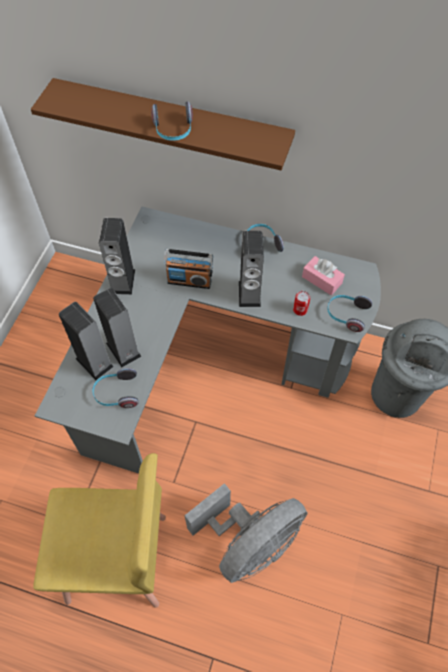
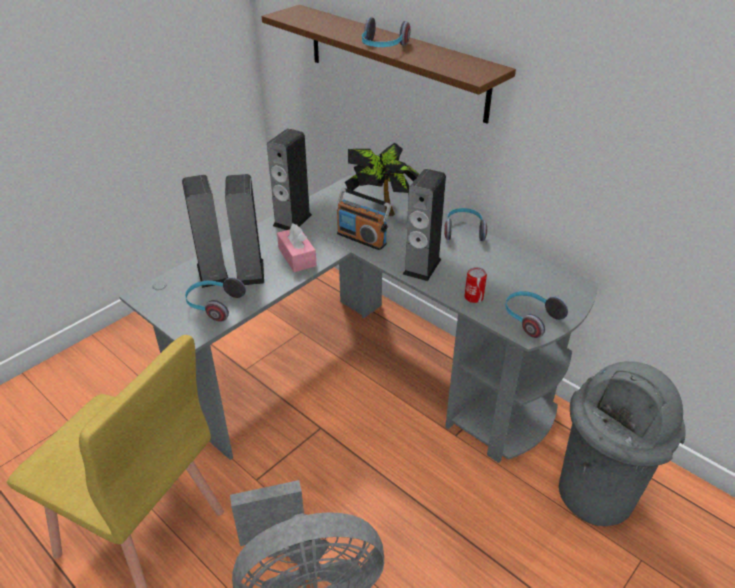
camera: 25 degrees right, 20 degrees down
(188, 242) = (383, 209): none -> potted plant
(322, 280) = (517, 279): pink tissue box -> pink tissue box (297, 257)

